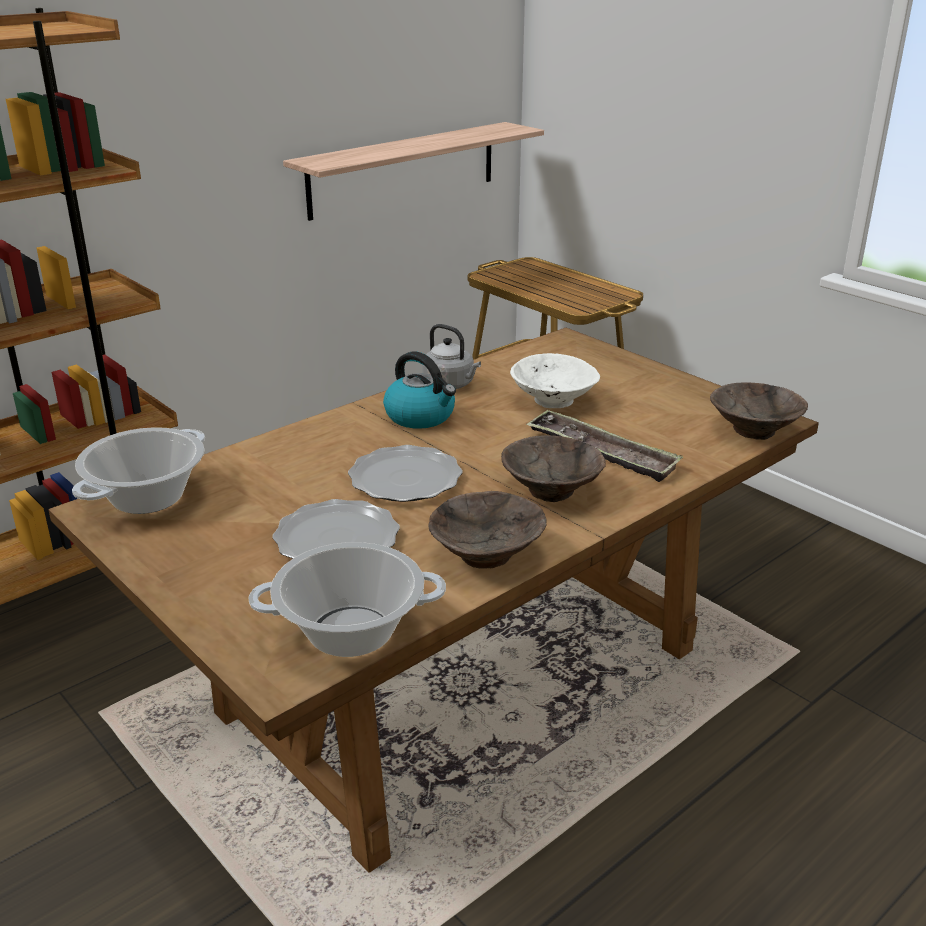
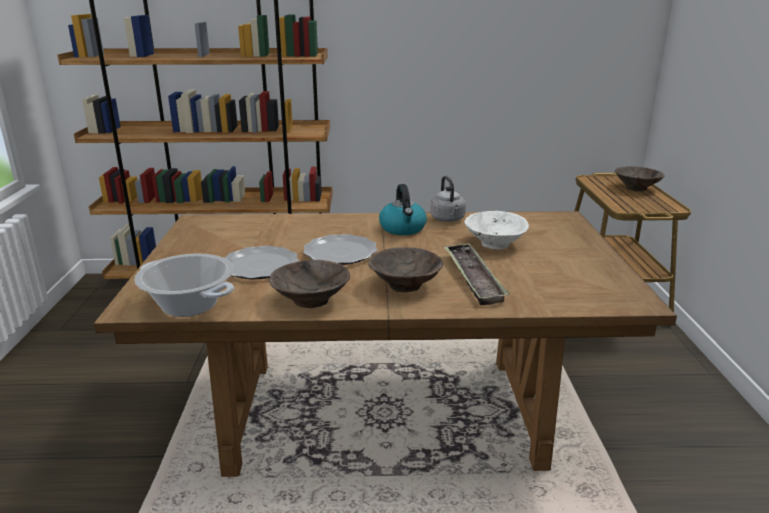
camera: 40 degrees right, 5 degrees down
(147, 497) = (221, 222): cooking pot -> none
(403, 169) = (545, 96): shelf -> none
(755, 430) = (610, 303): brown bowl -> brown bowl (636, 188)

